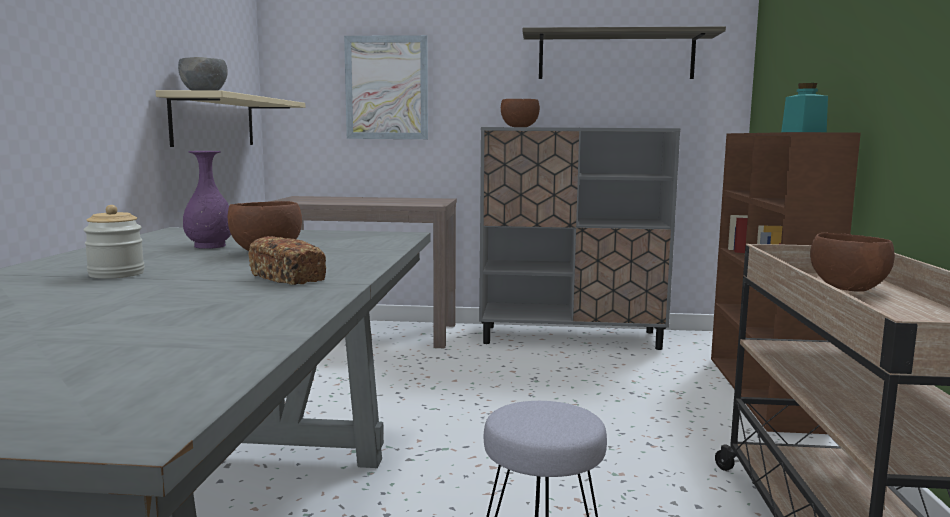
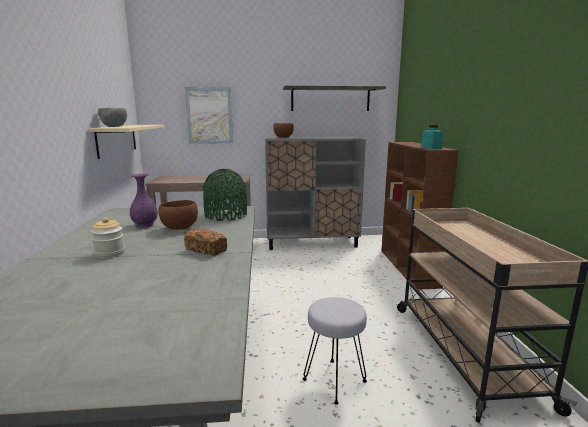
camera: 10 degrees left, 5 degrees up
(364, 241) = (226, 215): none -> green vase
(847, 289) = (461, 232): brown bowl -> none

